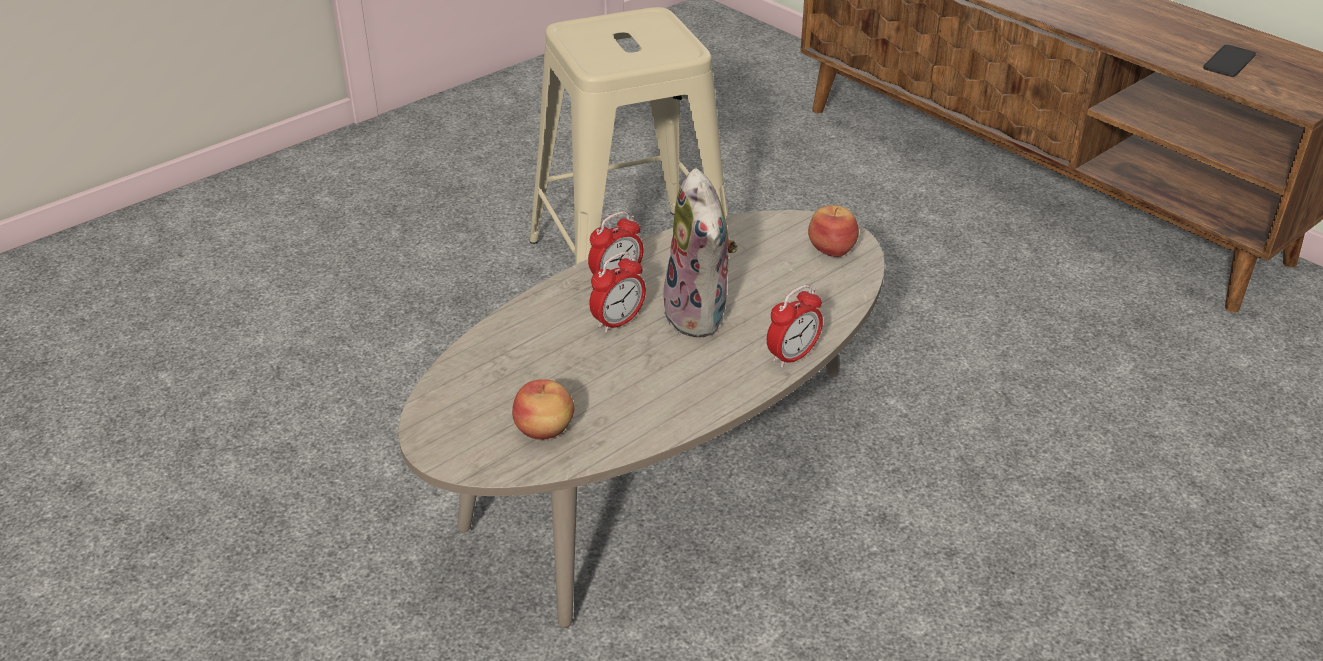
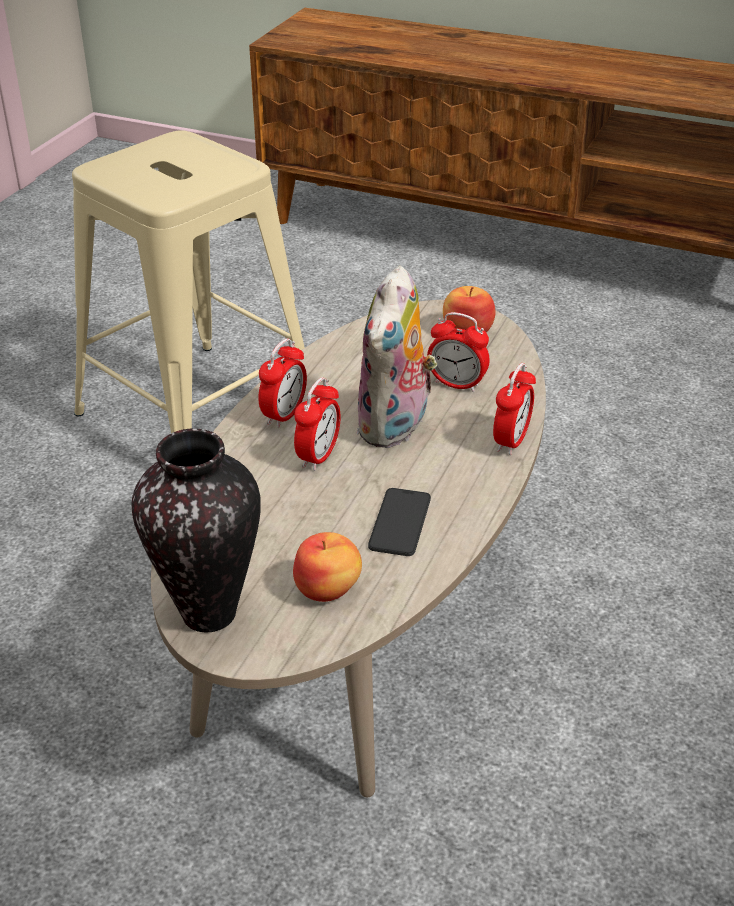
camera: 25 degrees left, 0 degrees up
(443, 420) = (211, 614): none -> vase
(701, 316) = (396, 427): plush toy -> plush toy turned 60 degrees clockwise
(783, 293) = (457, 384): none -> alarm clock
(1229, 62) = (698, 88): phone -> phone (400, 522)

